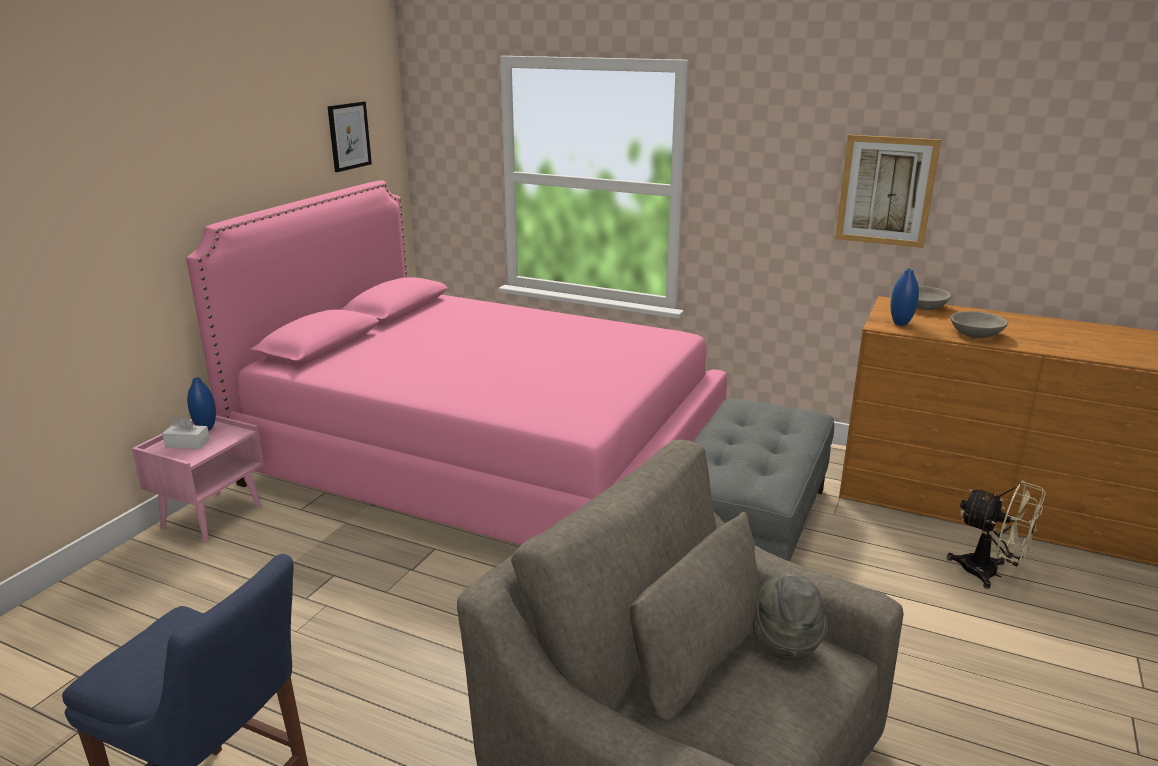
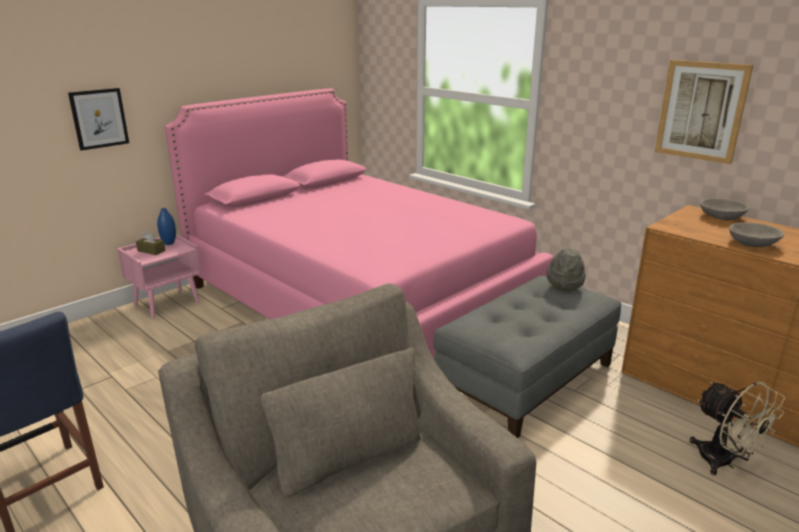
camera: 20 degrees right, 0 degrees up
(187, 443) = (151, 251): white tissue box -> brown tissue box
(349, 136) = (308, 54): picture -> picture (99, 118)
(785, 641) = (423, 461): grey hat -> grey hat (564, 285)
(900, 323) = (686, 227): blue vase -> none

